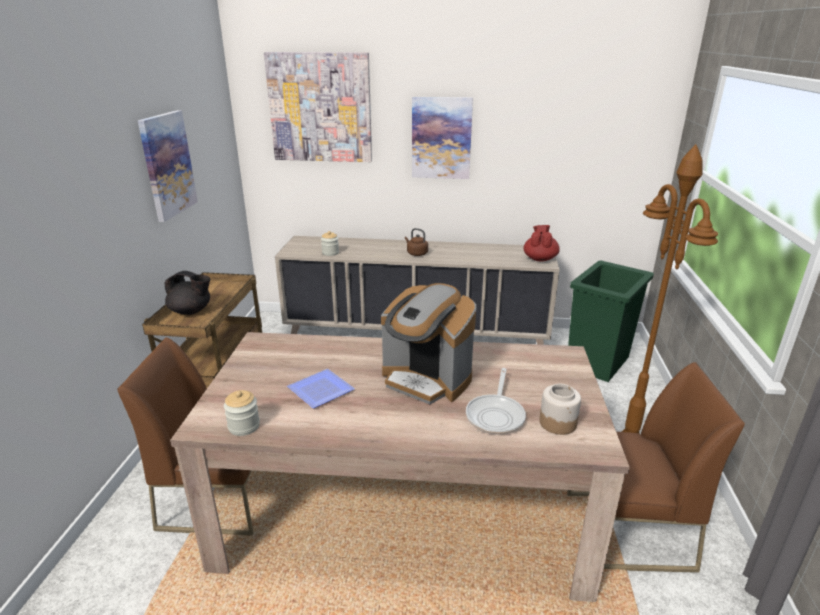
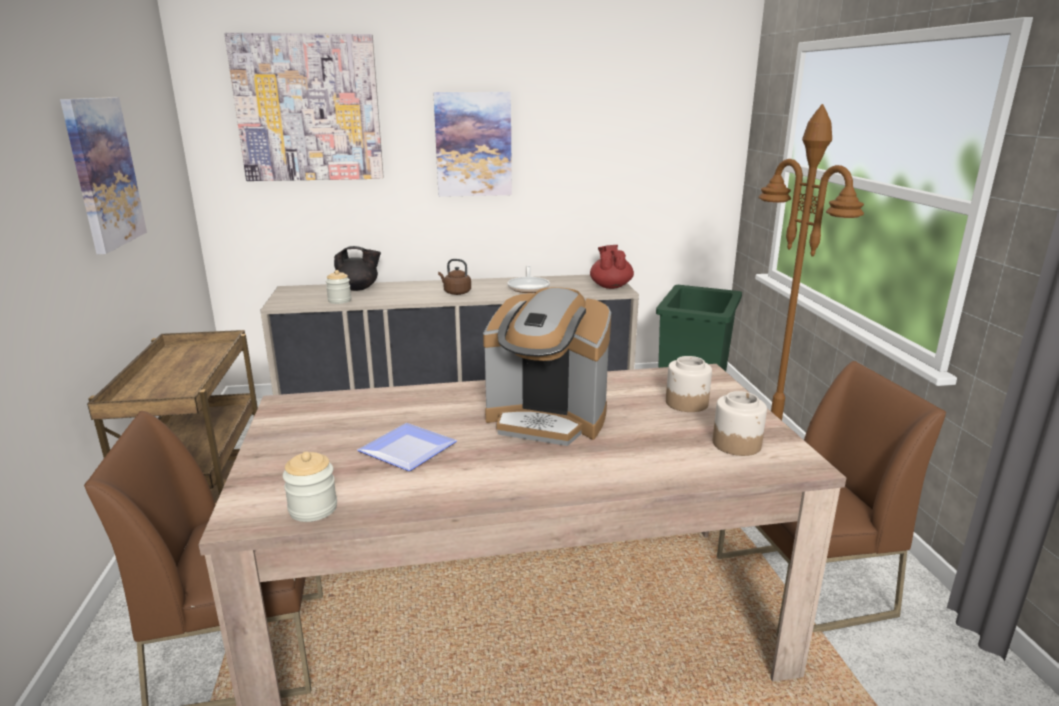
camera: 15 degrees left, 5 degrees down
(191, 311) = (159, 383): black teapot -> black teapot (358, 289)
(496, 415) = (657, 446): frying pan -> frying pan (529, 287)
(539, 380) = (687, 403): none -> jar

